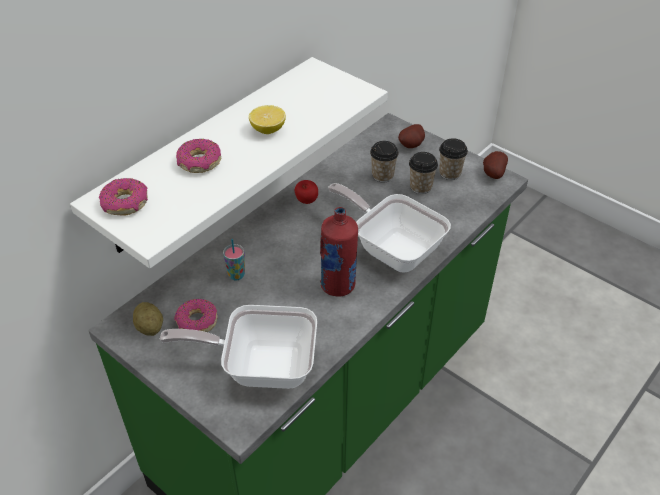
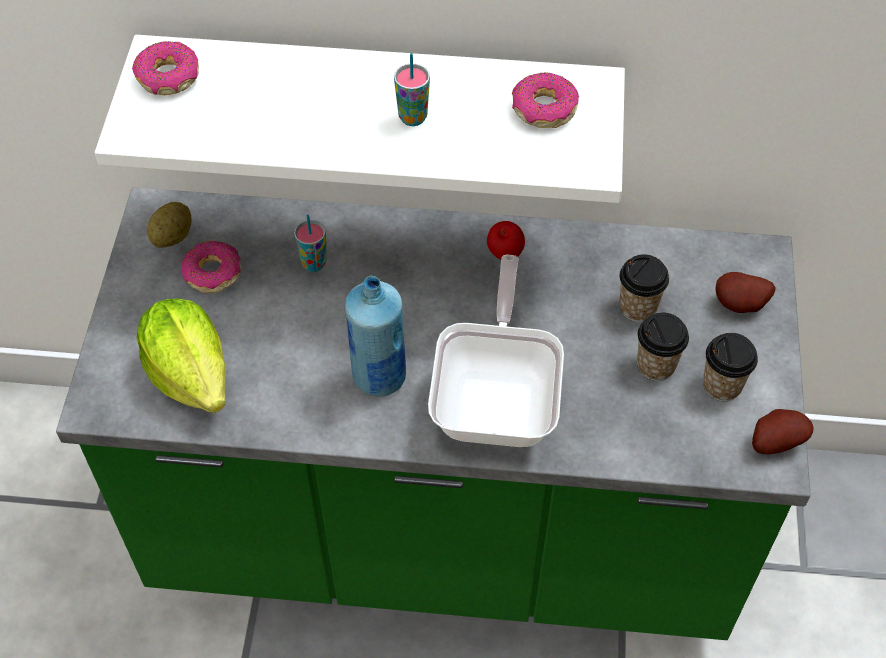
camera: 55 degrees right, 10 degrees up
(199, 162) = (292, 94): donut -> donut (543, 109)
(260, 366) = (191, 374): frying pan -> lettuce
(268, 130) = (413, 117): lemon -> cup
(338, 286) = (379, 377): red bottle -> blue bottle

